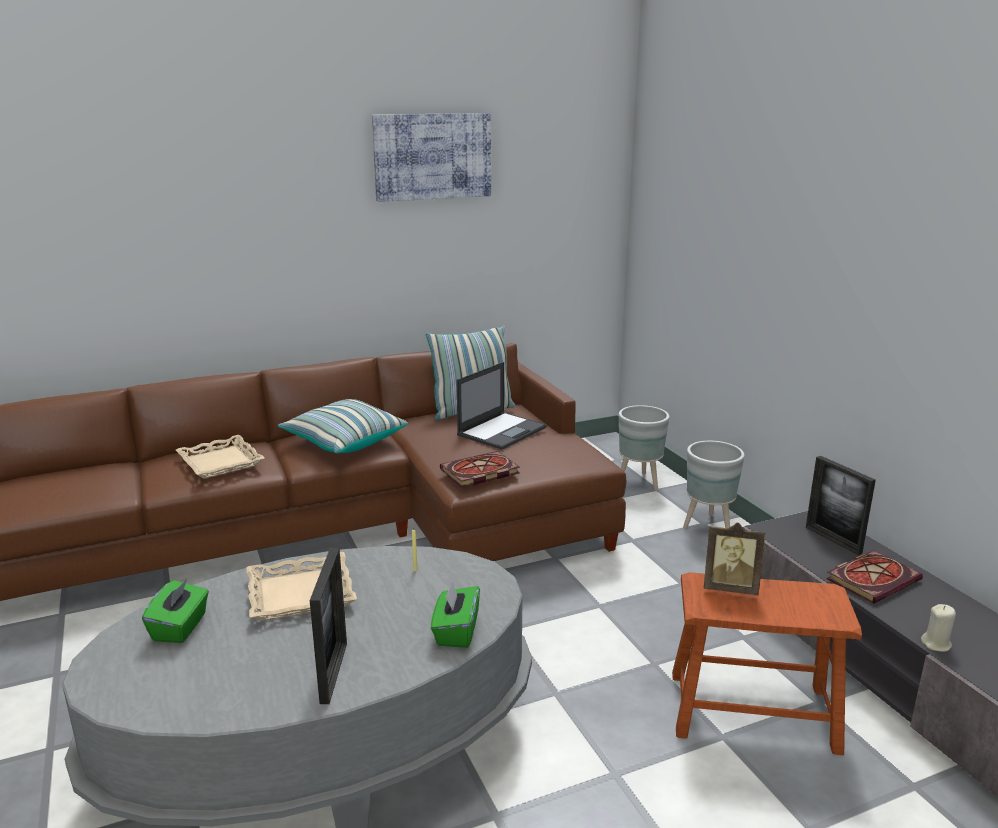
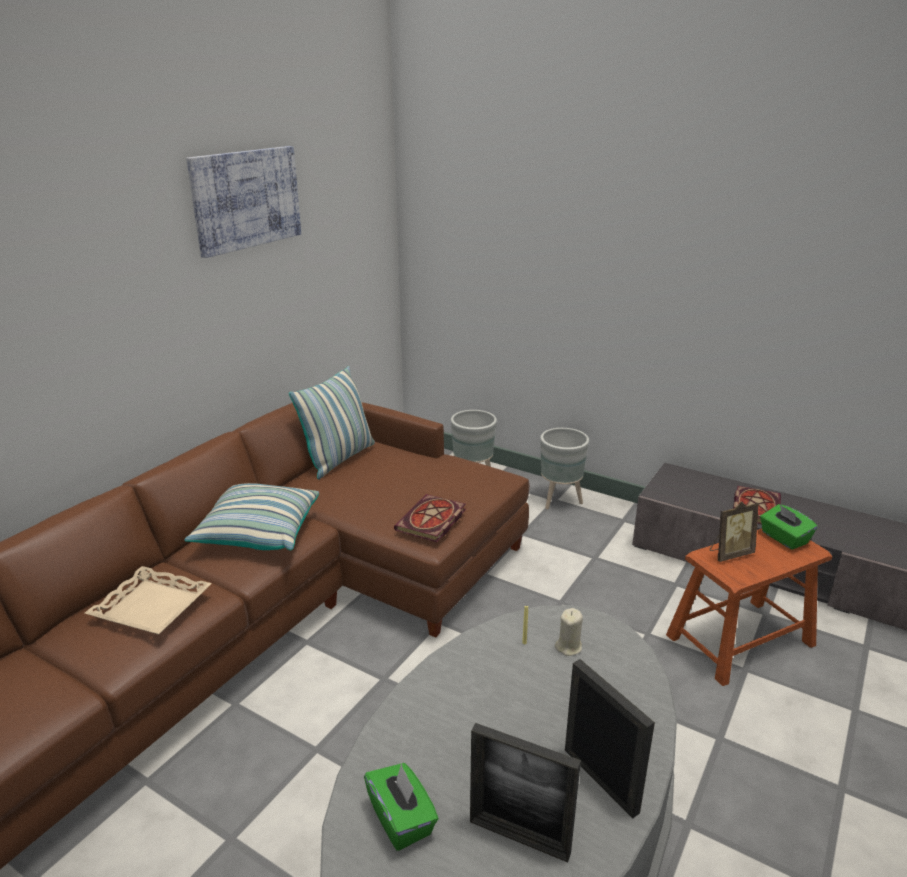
camera: 35 degrees left, 5 degrees up
(301, 594) = (464, 718): beige tray -> none
(456, 632) = (634, 686): green tissue box -> green tissue box (783, 538)
(502, 431) = (396, 471): laptop -> none
(833, 540) = (701, 486): picture frame -> picture frame (519, 837)
(936, 644) = (837, 542): beige candle -> beige candle (568, 647)

